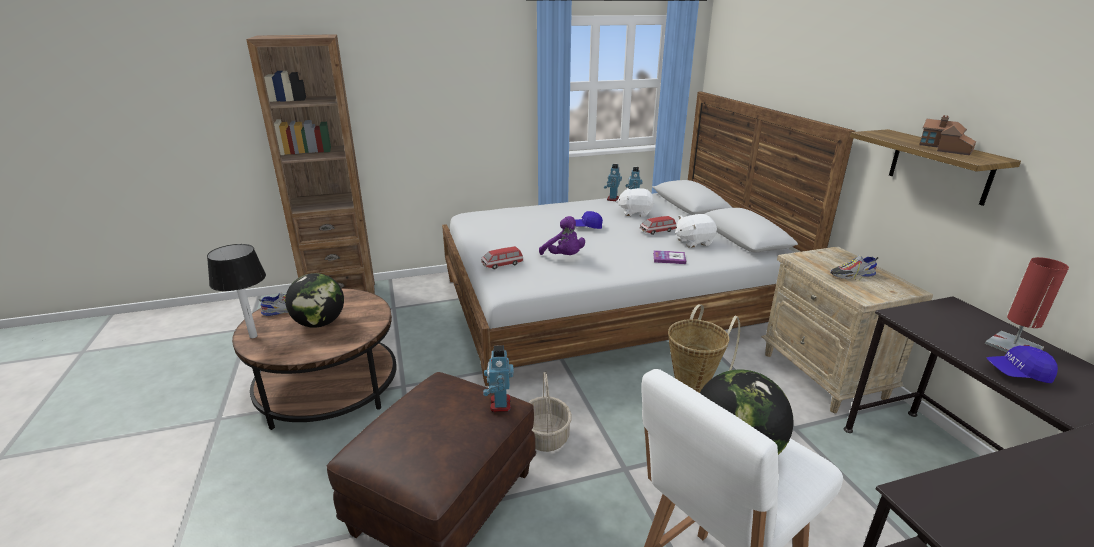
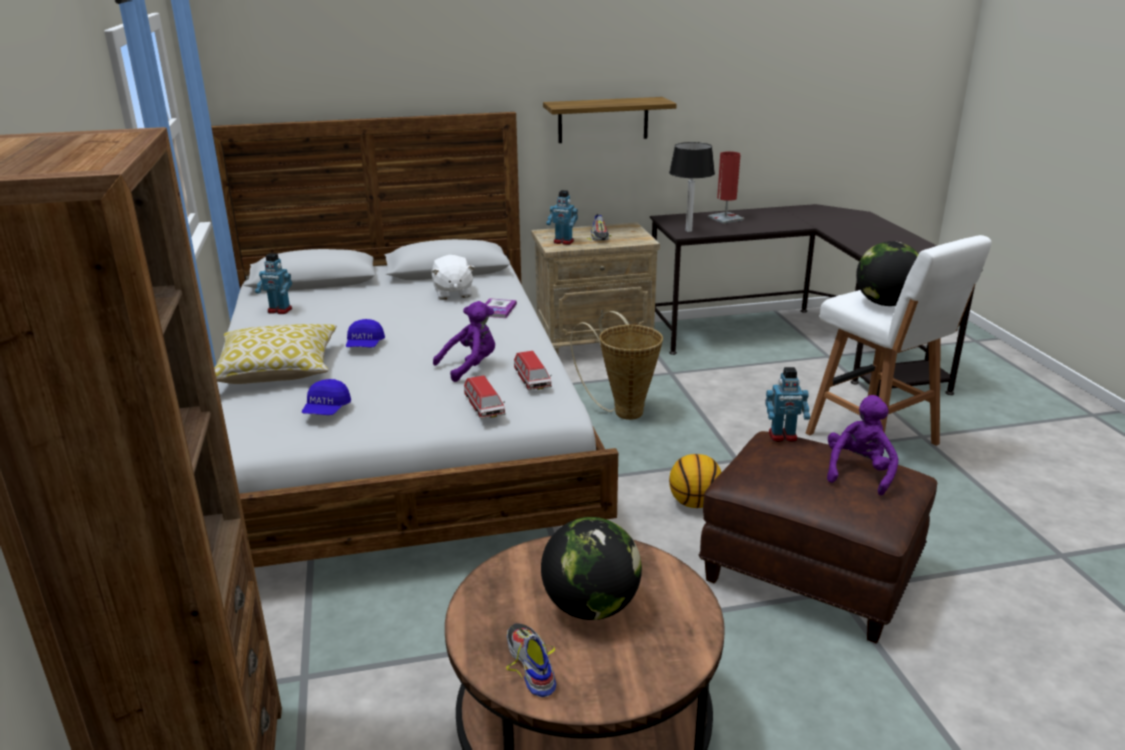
camera: 85 degrees left, 0 degrees up
(252, 336) = (634, 687): table lamp -> table lamp (689, 231)
(430, 442) = (859, 472): none -> purple plush toy
(546, 437) = (694, 503): basket -> basketball
(548, 213) = (277, 370): none -> pillow
(612, 199) = (249, 322): toy robot -> toy robot (563, 242)
(635, 213) = (325, 313): white plush toy -> none
(657, 231) = (406, 307): toy car -> toy car (532, 381)
(945, 148) = (625, 101): toy house -> none
(1017, 374) = (761, 225): blue cap -> blue cap (326, 410)

